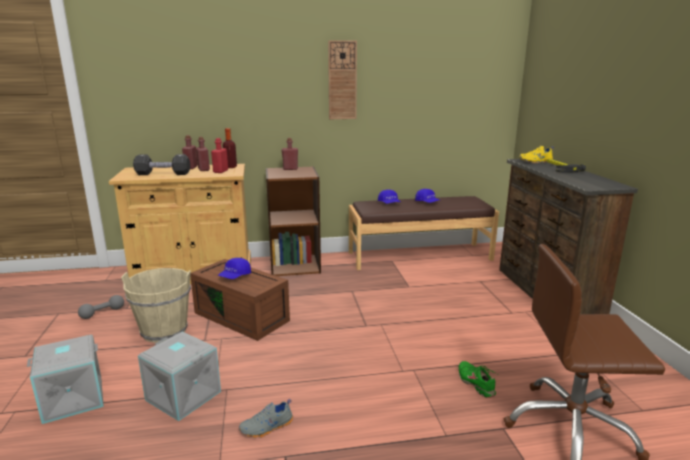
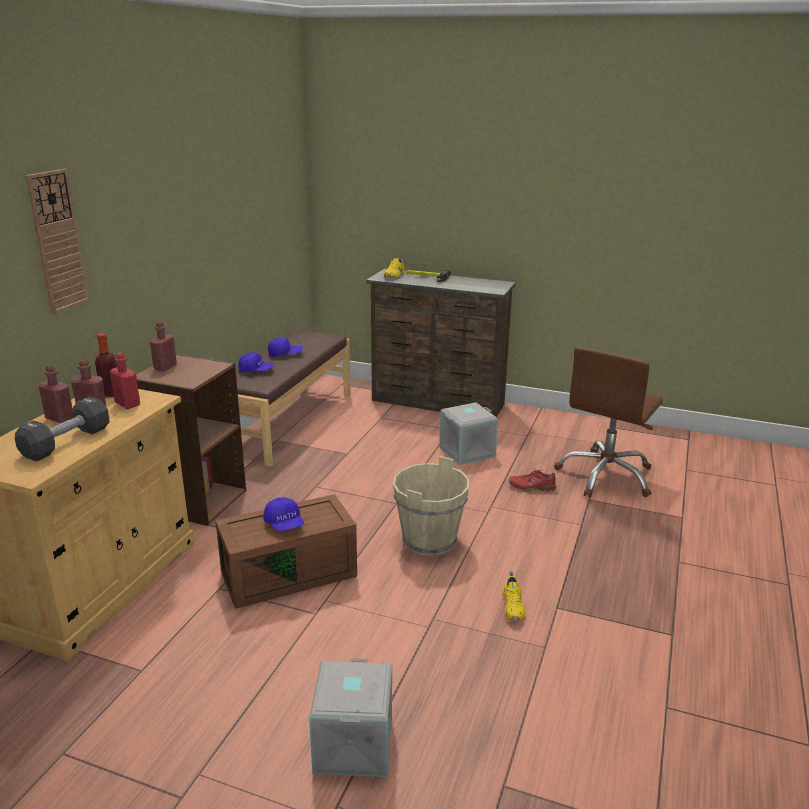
camera: 60 degrees left, 5 degrees up
(102, 313) = (127, 698): grey dumbbell -> none
(164, 331) = (257, 643): beige bucket -> beige bucket (429, 541)
(182, 396) = (420, 652): grey storage box -> grey storage box (467, 452)
(267, 428) = (513, 607): grey shoe -> yellow shoe
(342, 80) = (181, 221): wall clock -> wall clock (57, 241)
(476, 383) = (532, 487): green shoe -> red shoe

